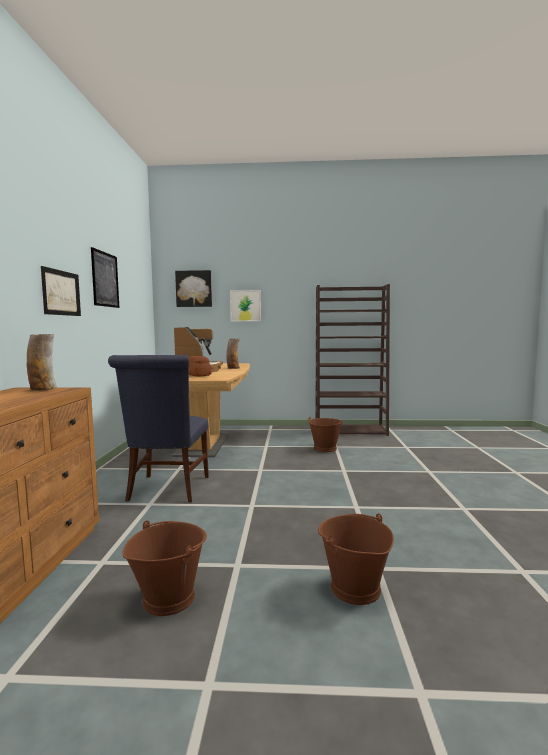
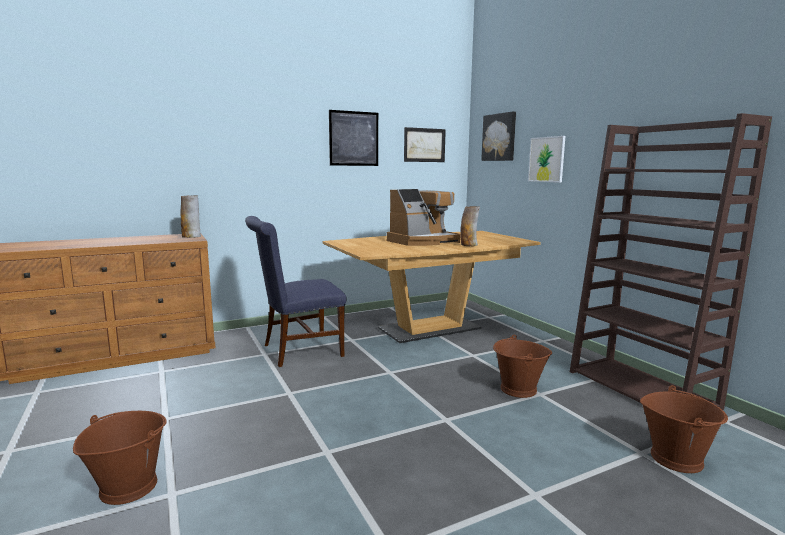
camera: 60 degrees right, 5 degrees up
(61, 293) = (275, 157): picture -> picture (424, 145)
(169, 598) = (113, 407): brown bucket -> brown bucket (676, 458)
(198, 375) = (387, 246): bread -> none

